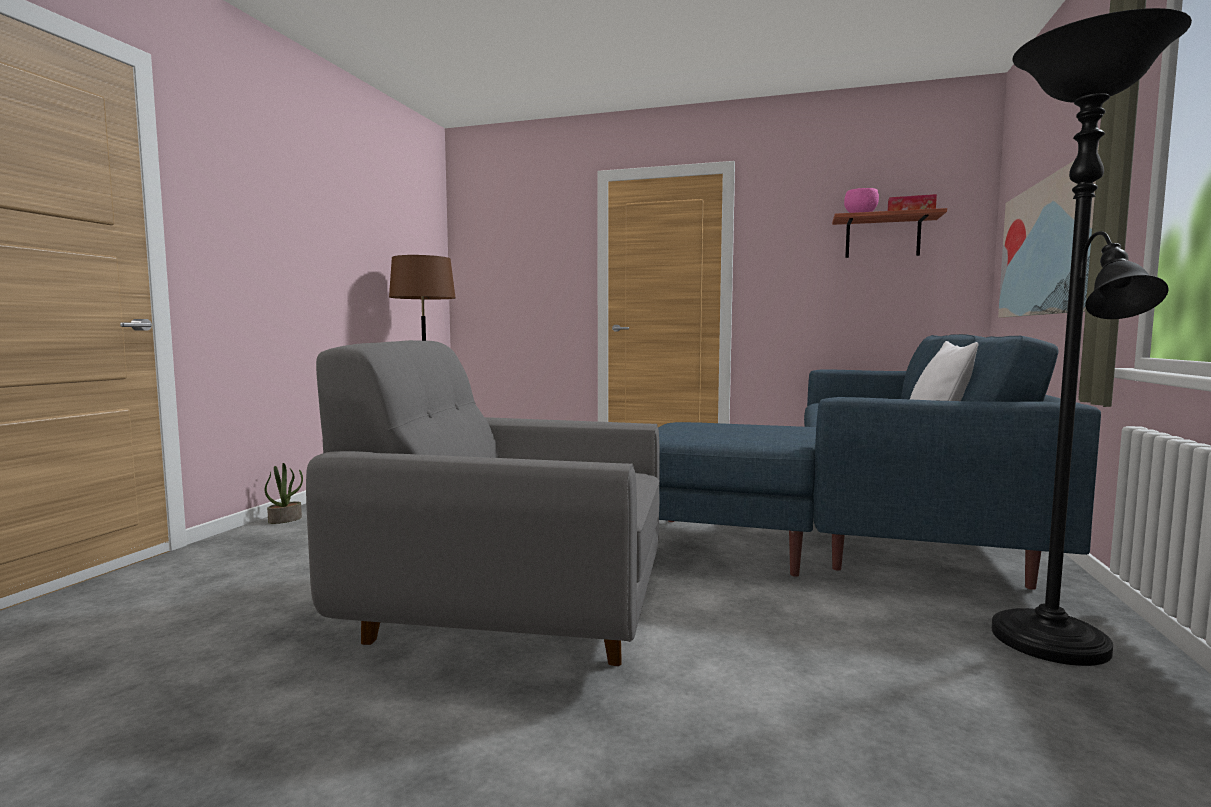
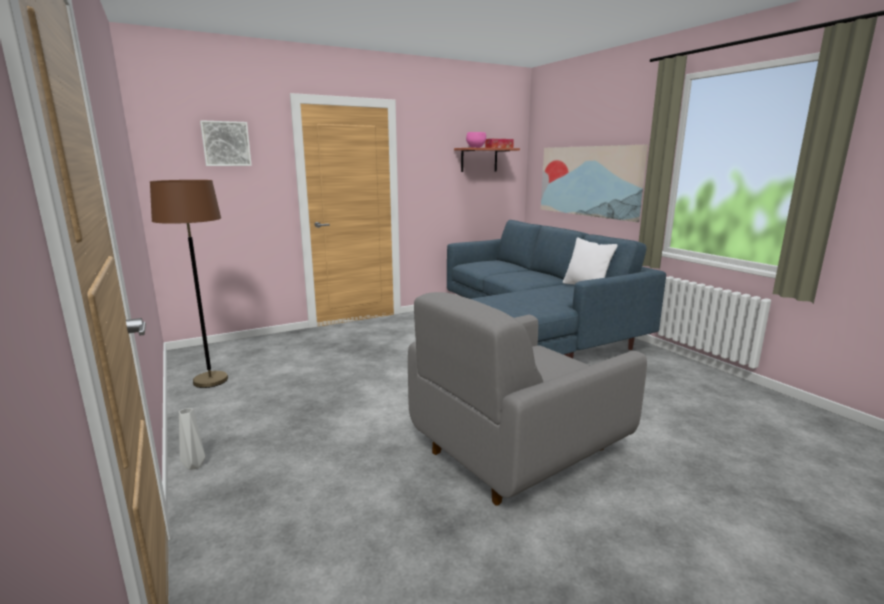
camera: 45 degrees left, 10 degrees up
(285, 520) = (195, 465): potted plant -> grey vase
(527, 233) = (226, 143): none -> picture
(1055, 647) = (674, 372): black floor lamp -> none

